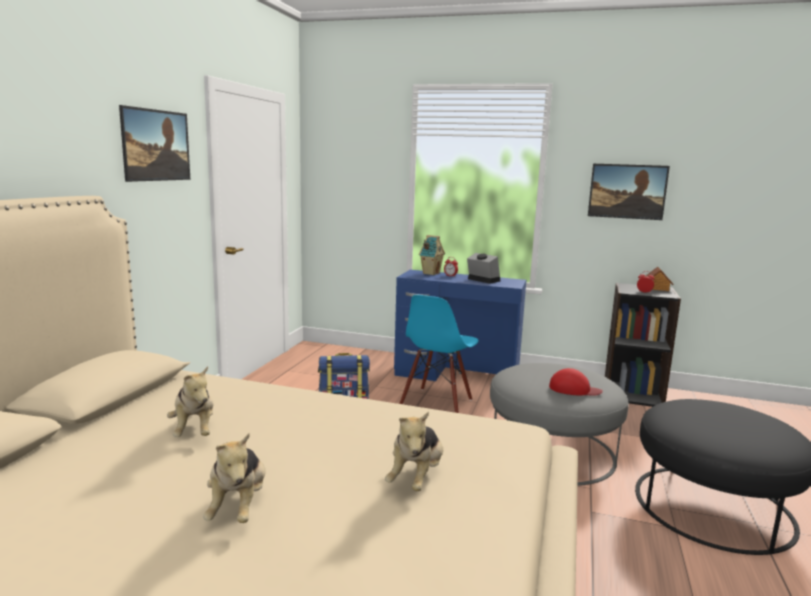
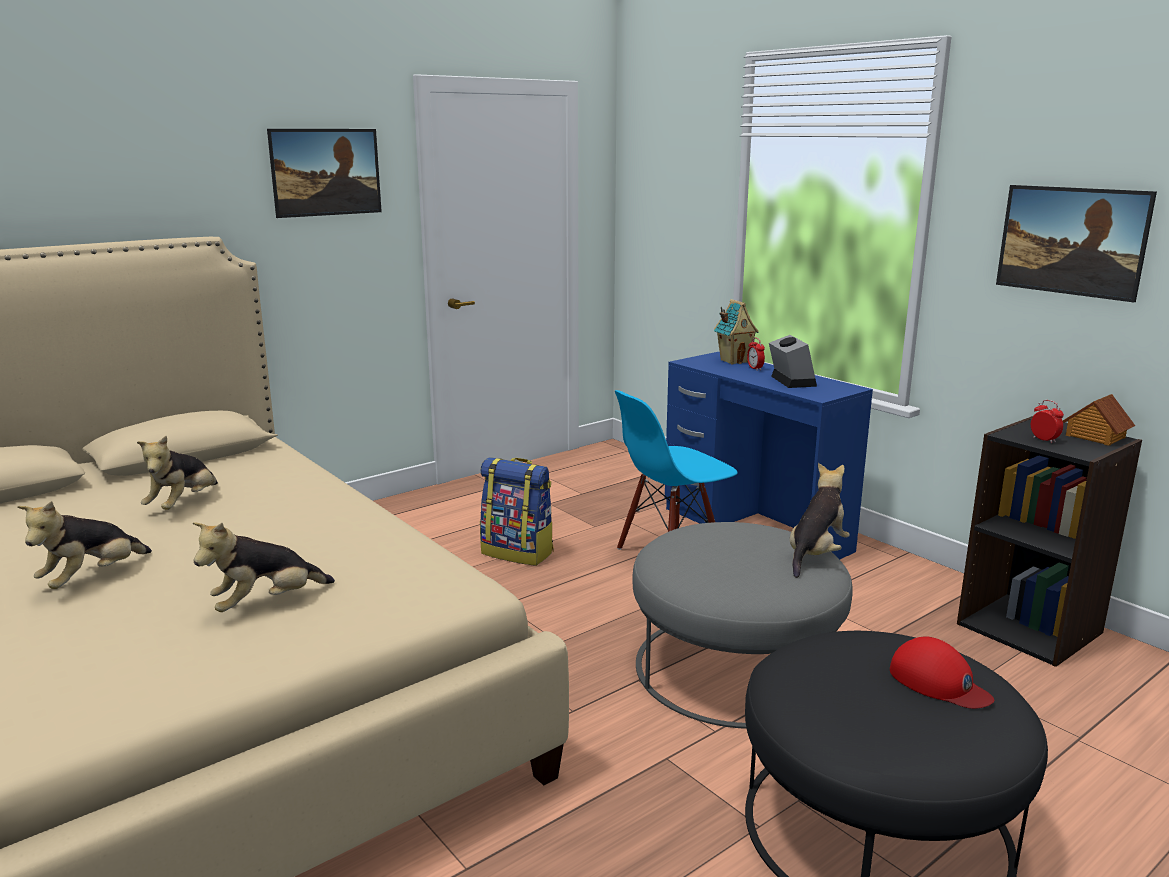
camera: 35 degrees right, 5 degrees up
(574, 389) = (732, 573): red cap -> red cap (938, 682)
(588, 371) = (816, 554): none -> plush toy

